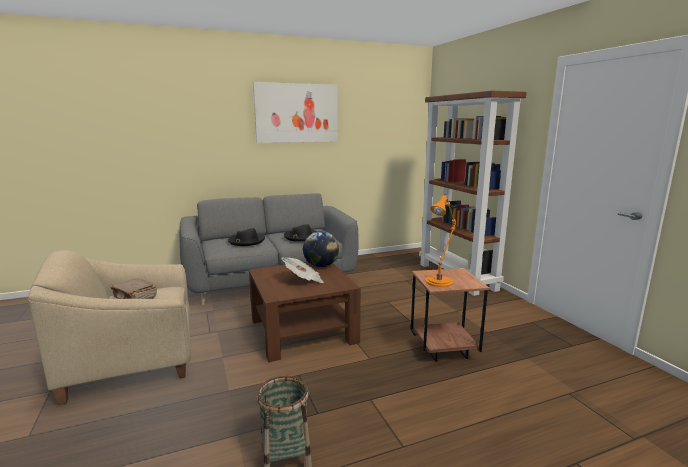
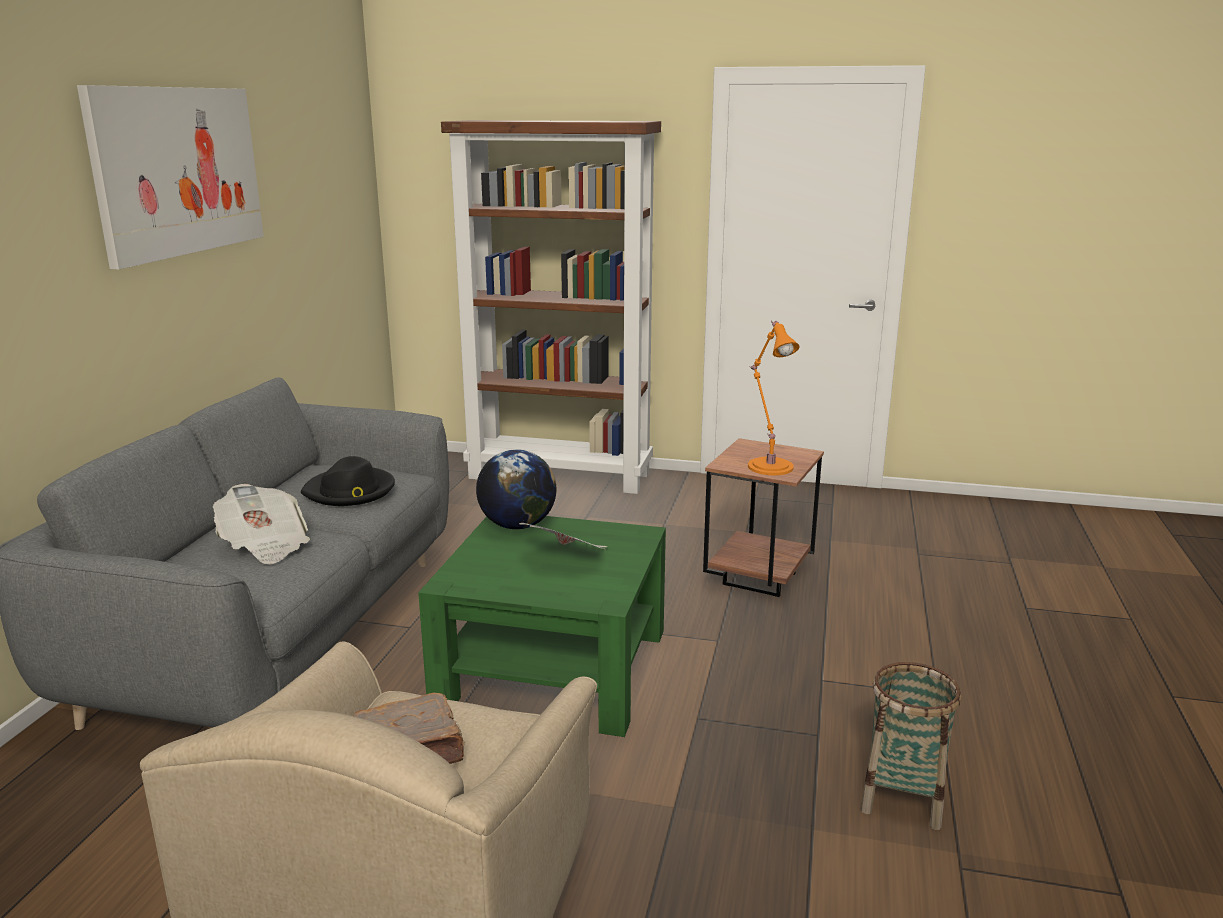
camera: 55 degrees left, 5 degrees up
(246, 241) = (264, 546): black hat -> newspaper
(302, 330) = (553, 667): brown coffee table -> green coffee table

